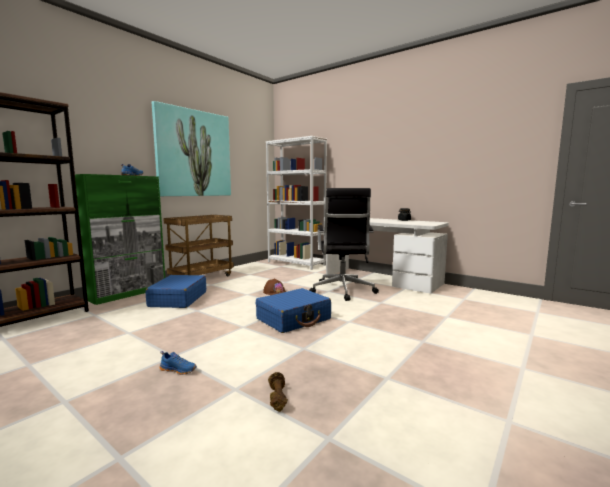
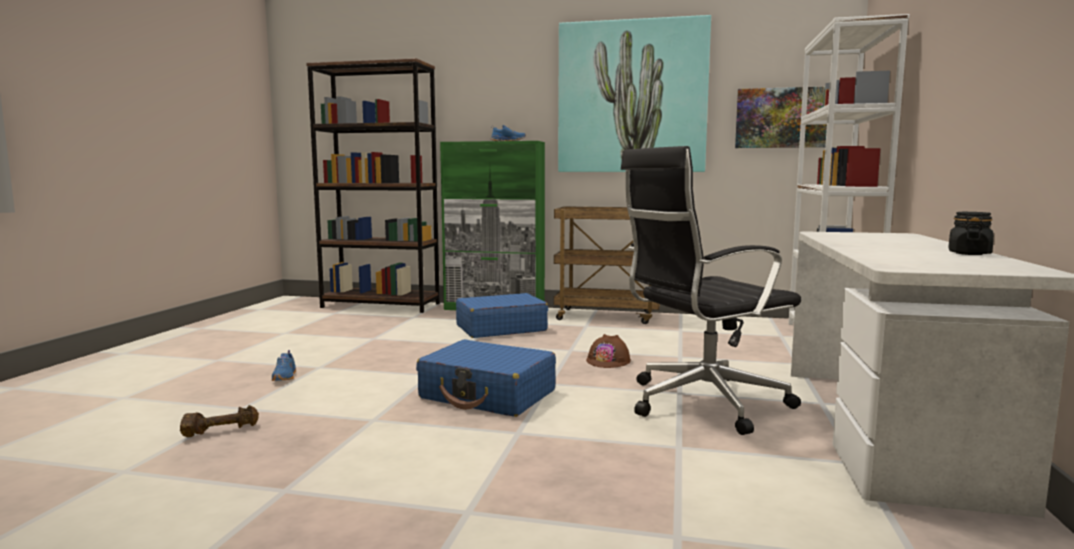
camera: 65 degrees right, 0 degrees up
(253, 170) = (781, 118): none -> picture

